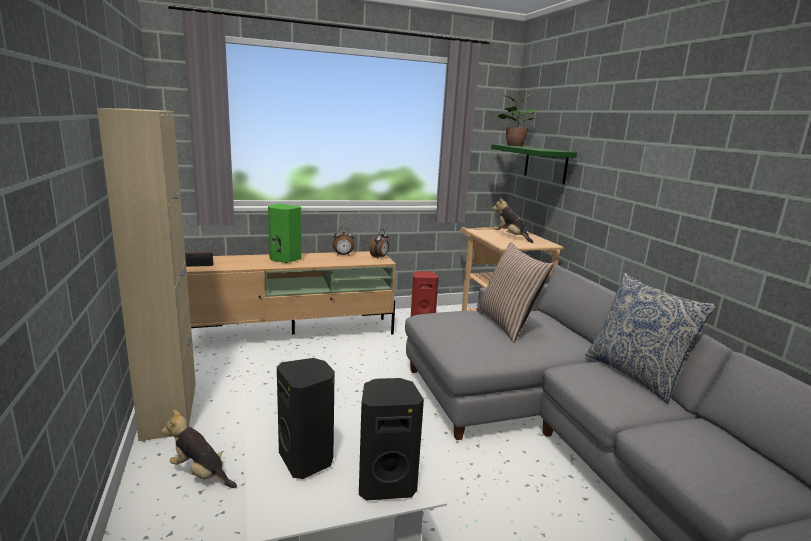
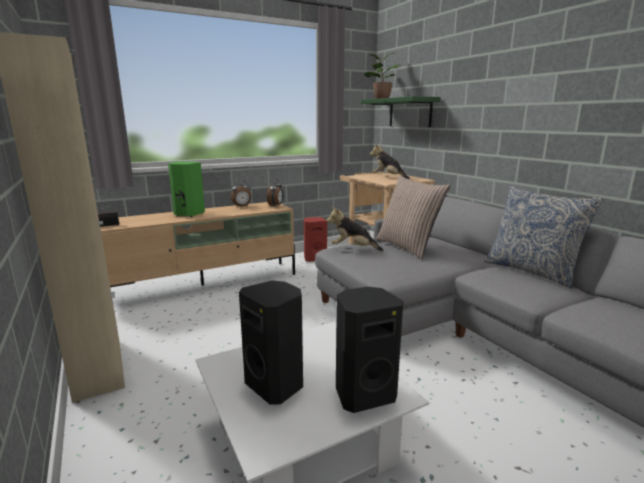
camera: 10 degrees left, 0 degrees up
(200, 474) = (150, 423): plush toy -> plush toy (353, 249)

